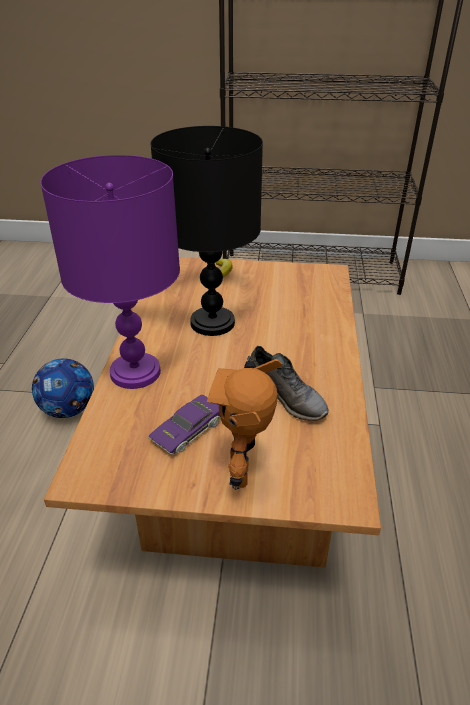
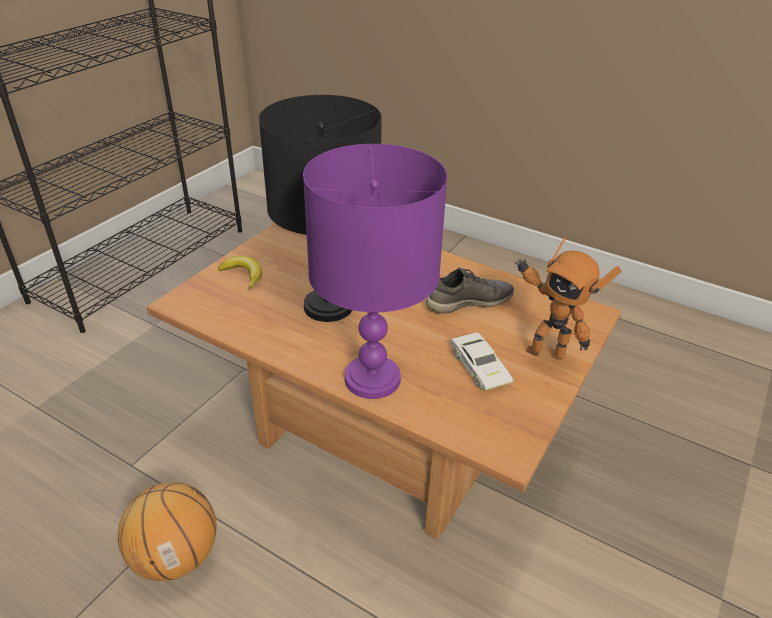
camera: 65 degrees left, 0 degrees up
(68, 409) = (176, 556): football -> basketball
(188, 430) = (480, 367): purple toy car -> white toy car

